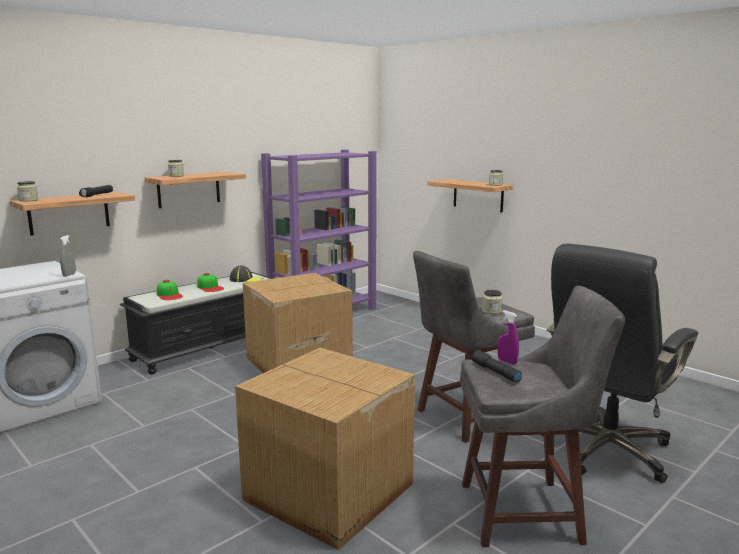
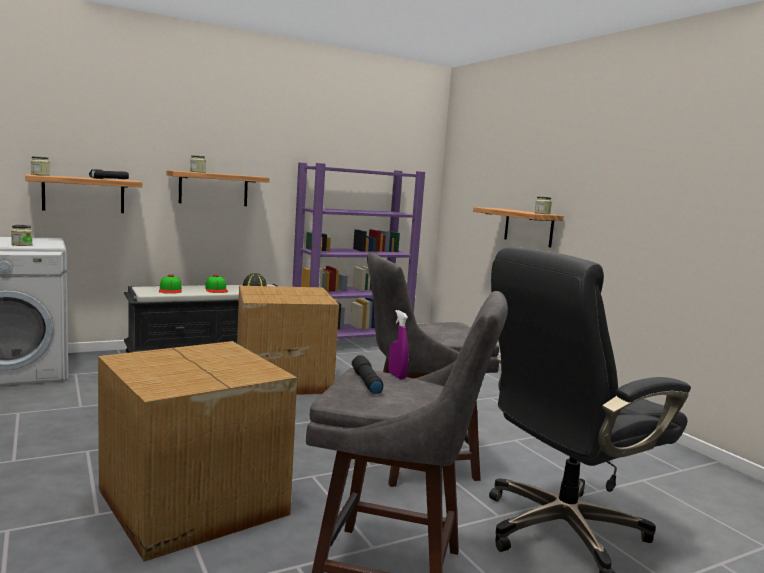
camera: 15 degrees right, 5 degrees down
(69, 275) = (50, 246): grey spray bottle -> none
(491, 311) = (450, 334): jar -> jar (22, 244)

